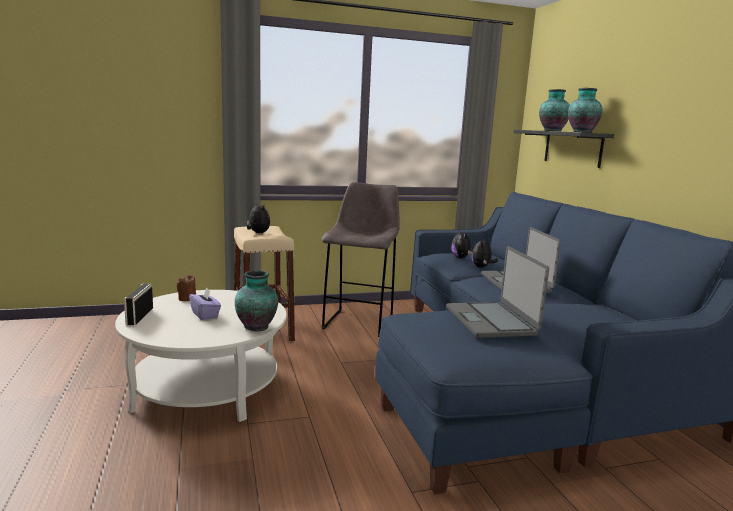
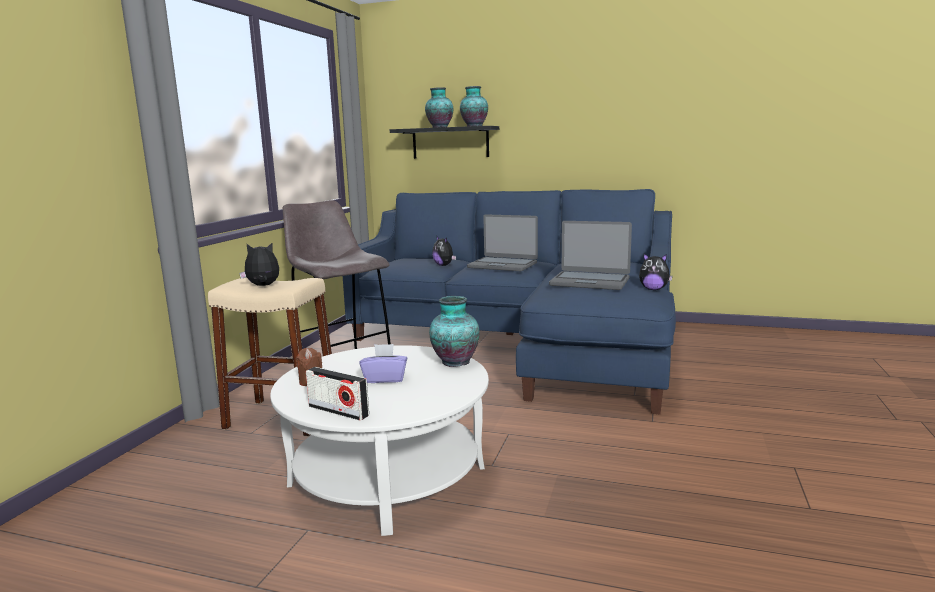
camera: 55 degrees left, 0 degrees up
(461, 258) = (410, 264): plush toy -> plush toy (653, 289)

